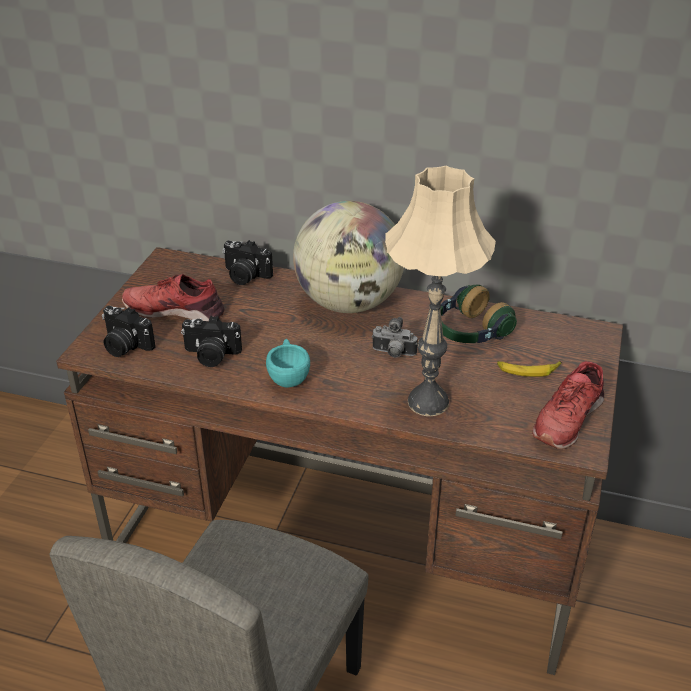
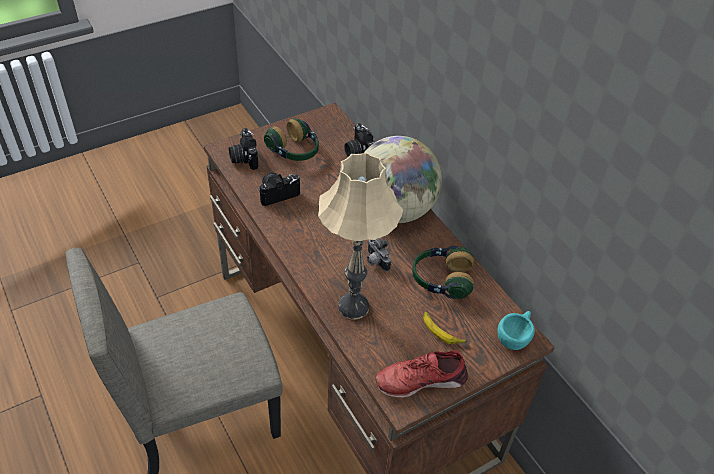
camera: 40 degrees right, 10 degrees up
(175, 309) = (294, 151): red shoe -> headphones
(211, 355) = (277, 193): camera -> camera turned 105 degrees clockwise
(288, 376) = (300, 234): turquoise cup -> turquoise cup (514, 337)

